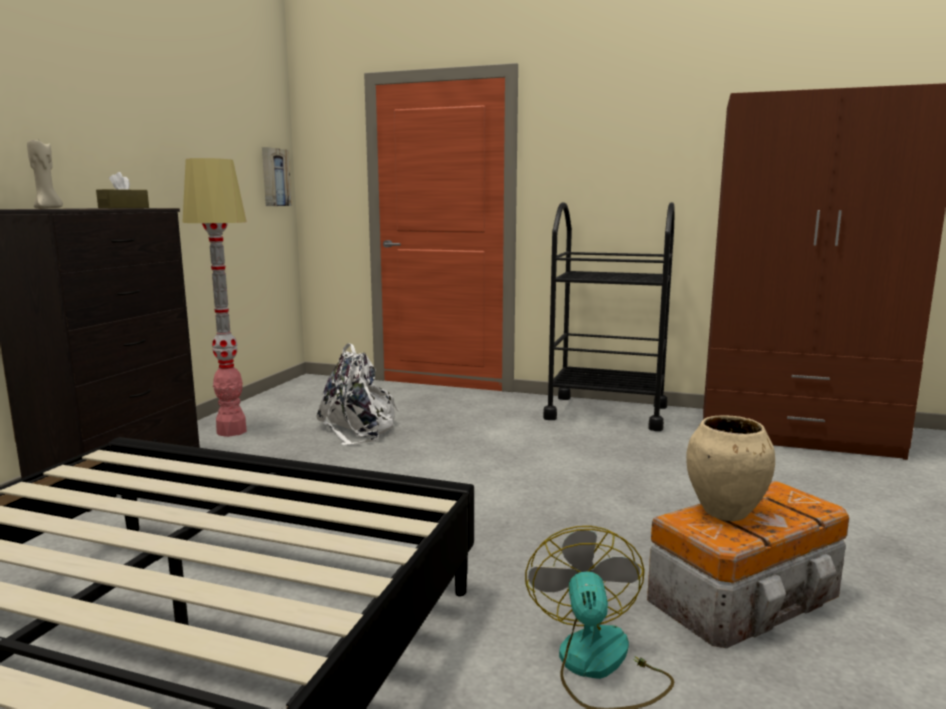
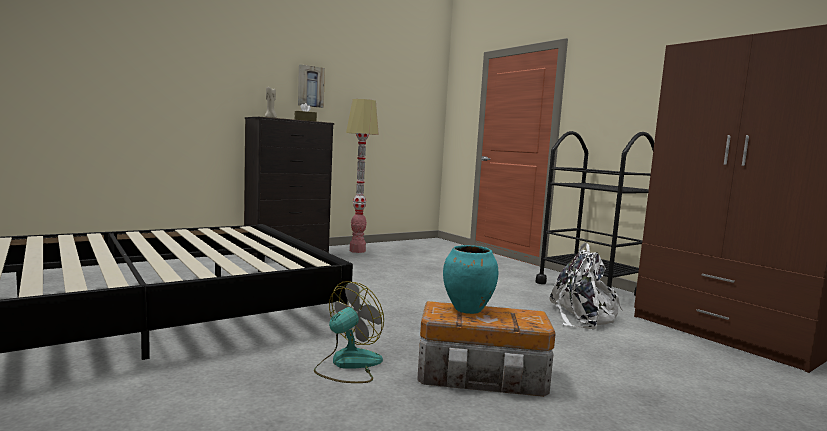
camera: 35 degrees right, 5 degrees down
(274, 177) = (428, 115): picture -> picture (310, 86)
(359, 429) = (418, 263): white backpack -> white backpack (583, 317)
(726, 512) = (468, 309): beige vase -> turquoise vase

